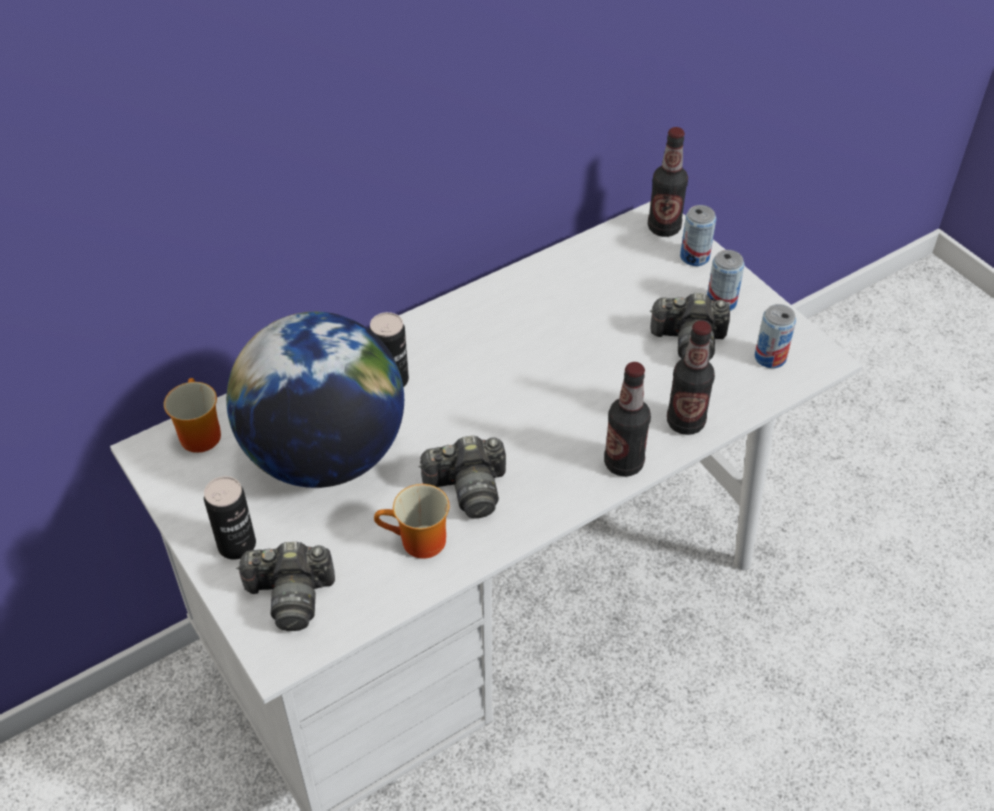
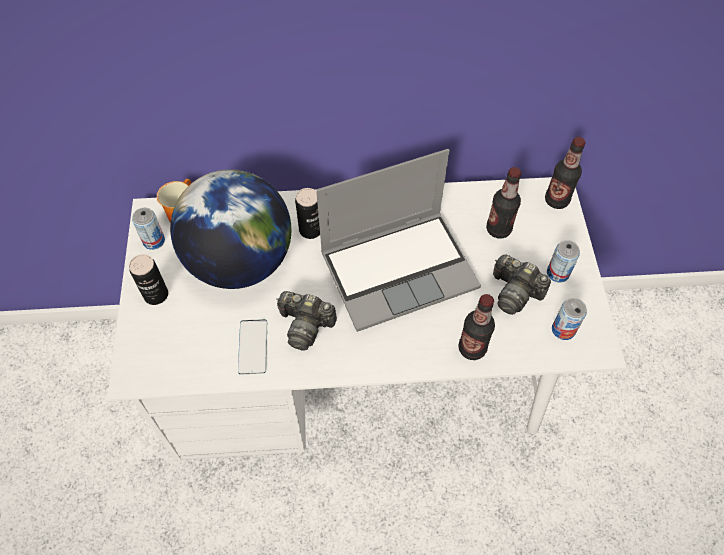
camera: 30 degrees right, 10 degrees up
(291, 596) = (163, 342): camera -> none
(418, 543) = (253, 347): mug -> phone
(536, 375) = (399, 268): none -> laptop
(623, 463) = (412, 357): bottle -> bottle (498, 229)
(694, 257) = (563, 231): can -> can (154, 241)

